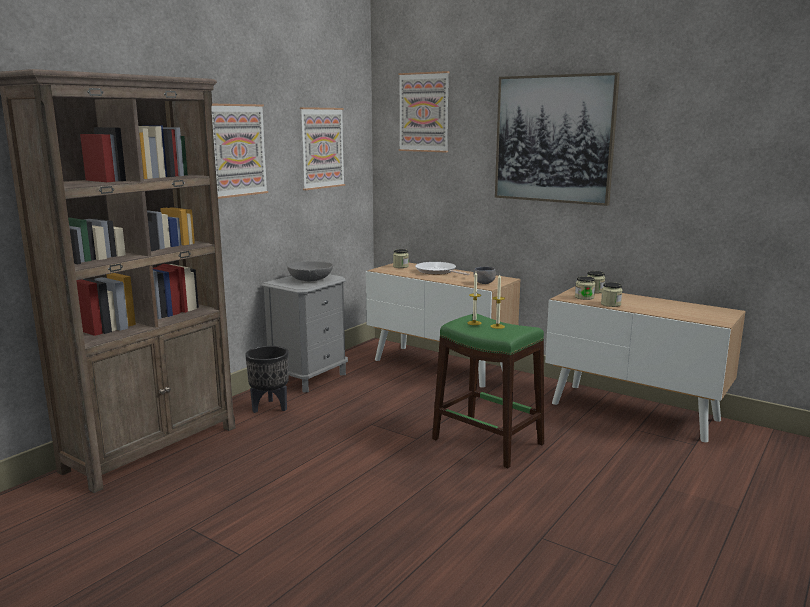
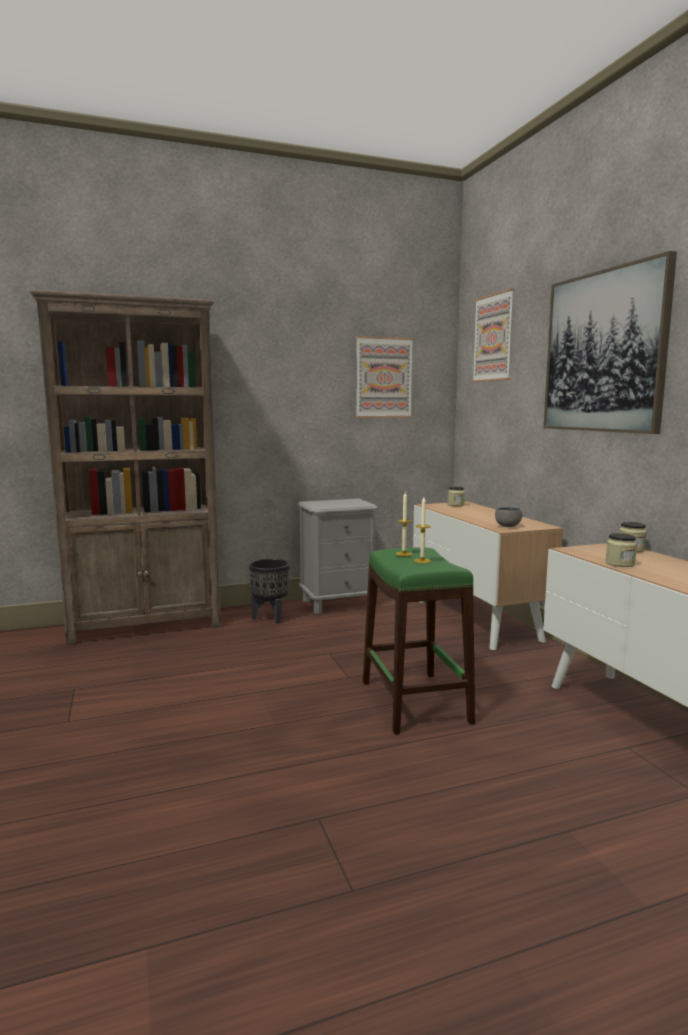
camera: 35 degrees right, 5 degrees down
(237, 150) = (277, 374): picture -> none
(311, 279) = (341, 503): grey bowl -> none
(437, 271) = (482, 512): frying pan -> none
(584, 297) = (600, 553): jar -> none

